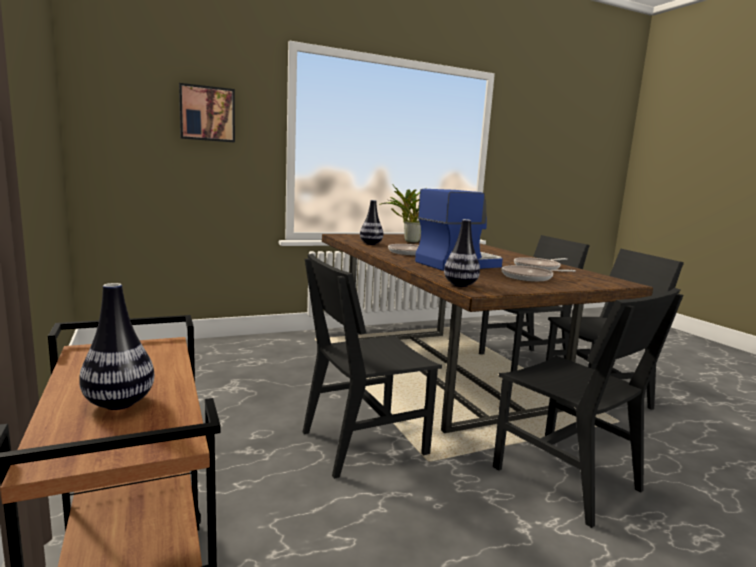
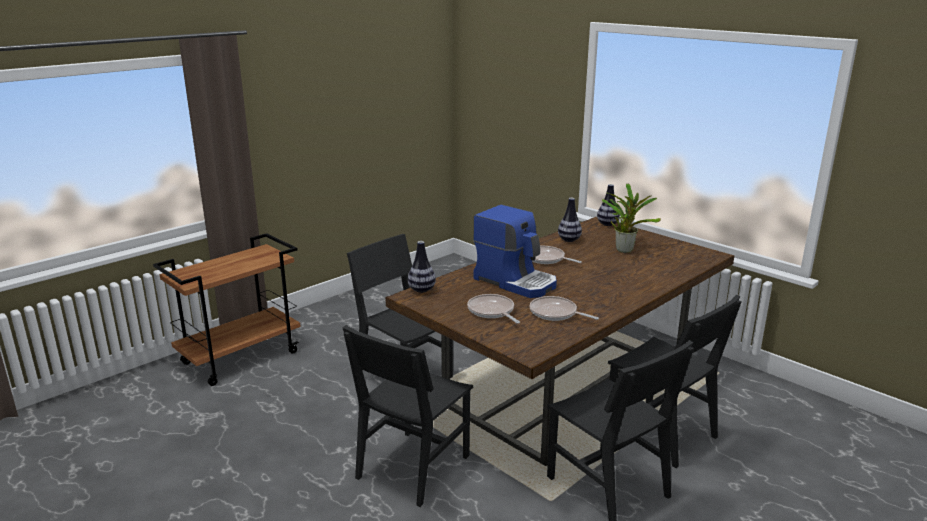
camera: 70 degrees right, 10 degrees up
(119, 403) = (214, 269): vase -> vase (607, 224)
(207, 114) = (528, 91): picture -> none

